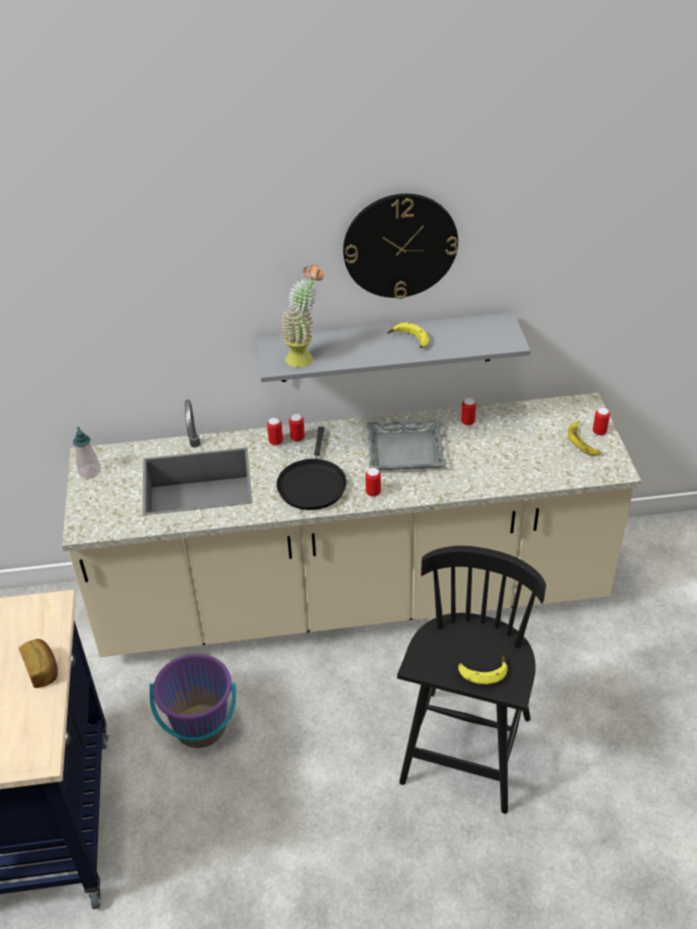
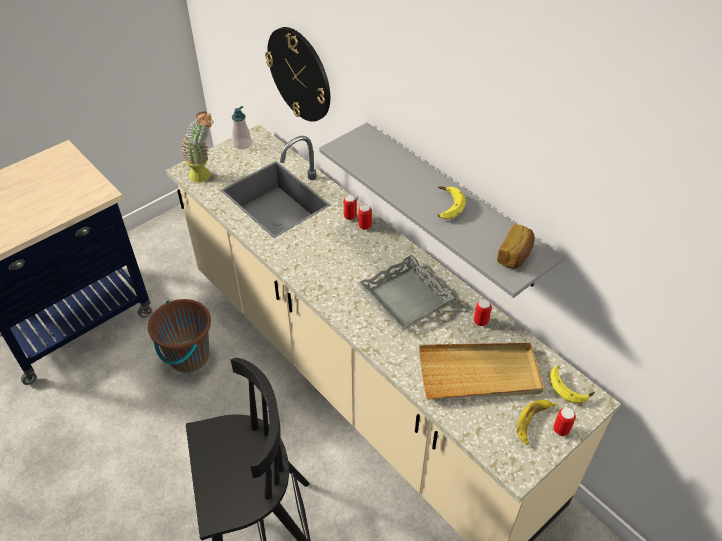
camera: 55 degrees right, 5 degrees up
(43, 669) = (43, 218): bread -> bread (515, 255)
(200, 727) = (188, 356): purple bucket -> brown bucket
(305, 356) = (367, 157): potted plant -> potted plant (205, 176)
(312, 484) = (319, 260): black frying pan -> none
(373, 492) = (339, 301): can -> none
(400, 246) = (477, 113): wall clock -> wall clock (299, 74)
(482, 671) = (222, 483): banana -> banana (569, 387)
(518, 447) = (479, 374): none -> beige tray

